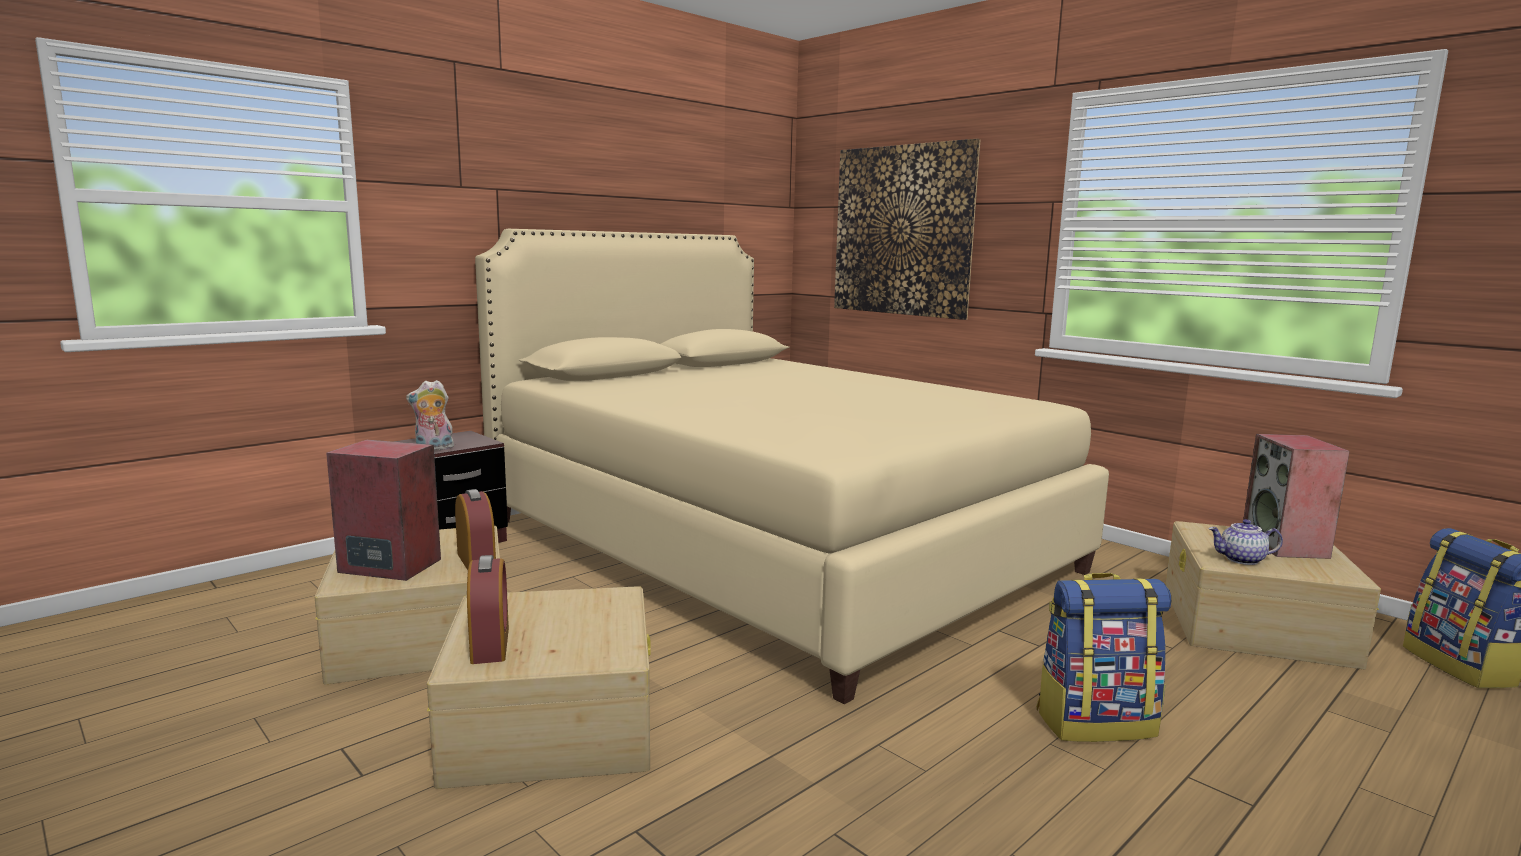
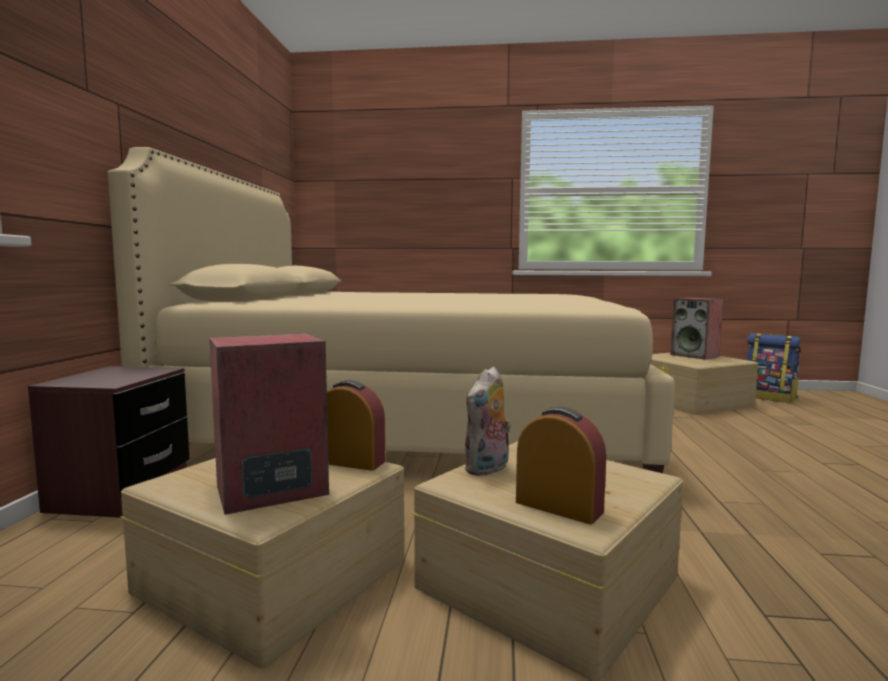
camera: 40 degrees left, 5 degrees down
(433, 448) = (117, 381): plush toy -> plush toy (488, 469)
(903, 231) = (400, 197): picture -> none
(1095, 722) = (750, 455): backpack -> none
(1241, 560) = (701, 362): teapot -> none

